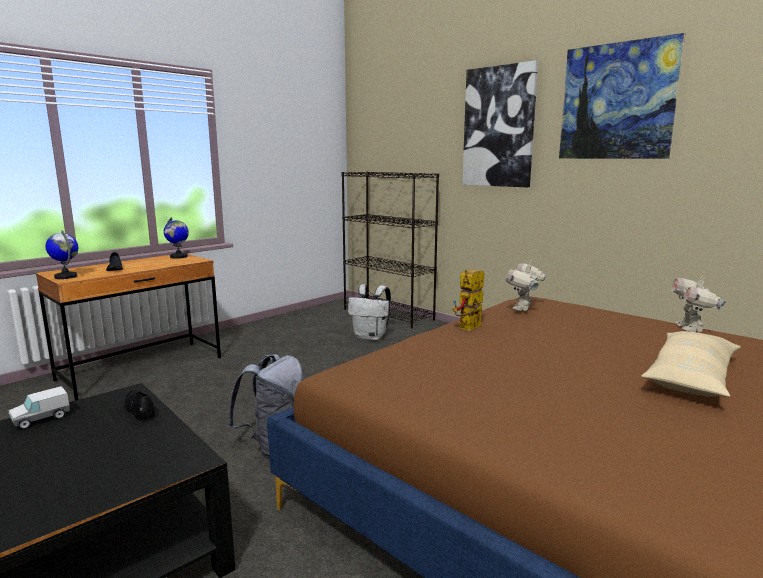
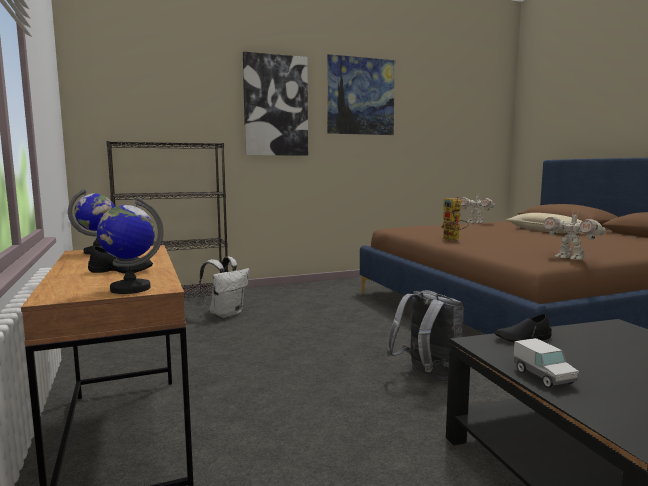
camera: 65 degrees left, 5 degrees down
(523, 308) = (421, 229): toy robot -> toy robot (570, 258)

